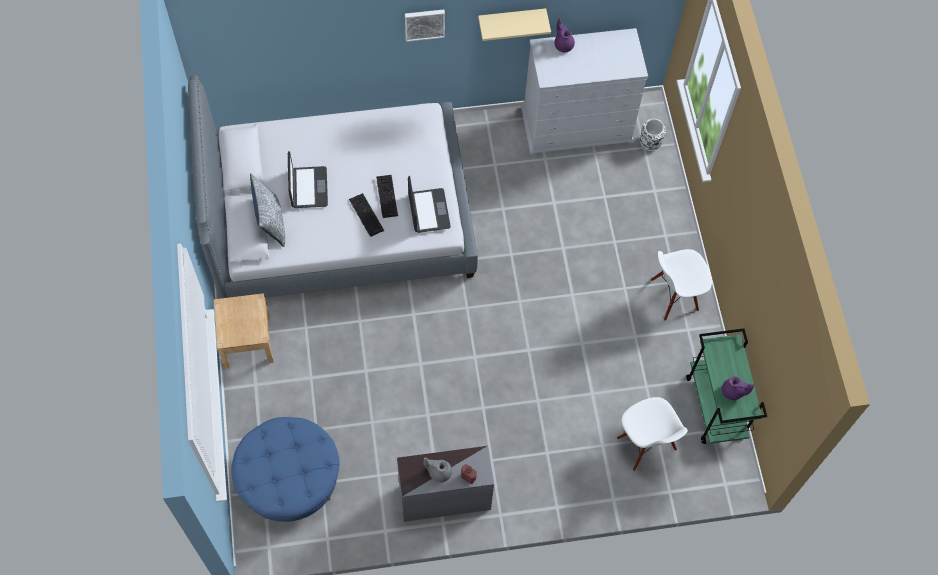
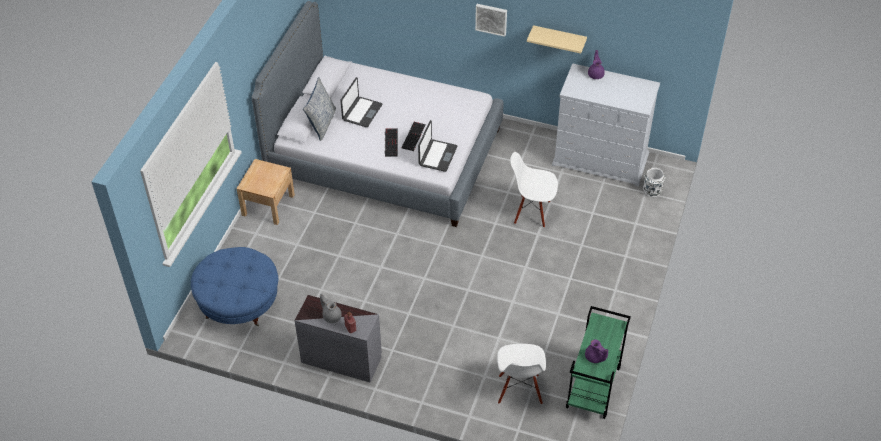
camera: 30 degrees right, 15 degrees down
(674, 296) = (607, 299): white chair -> white chair (532, 212)

